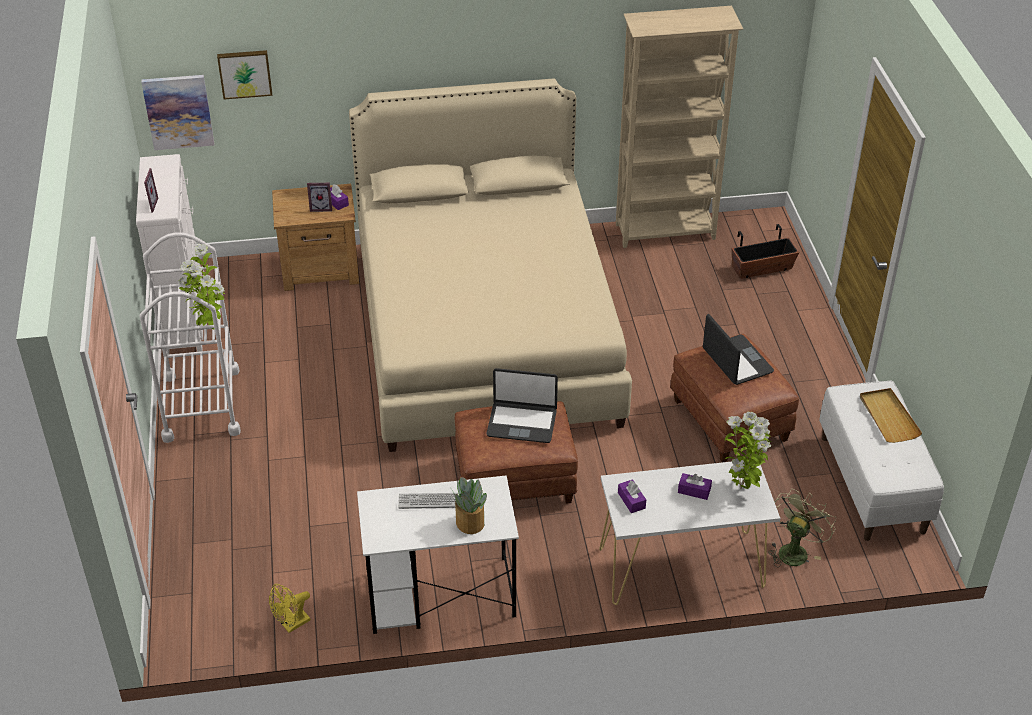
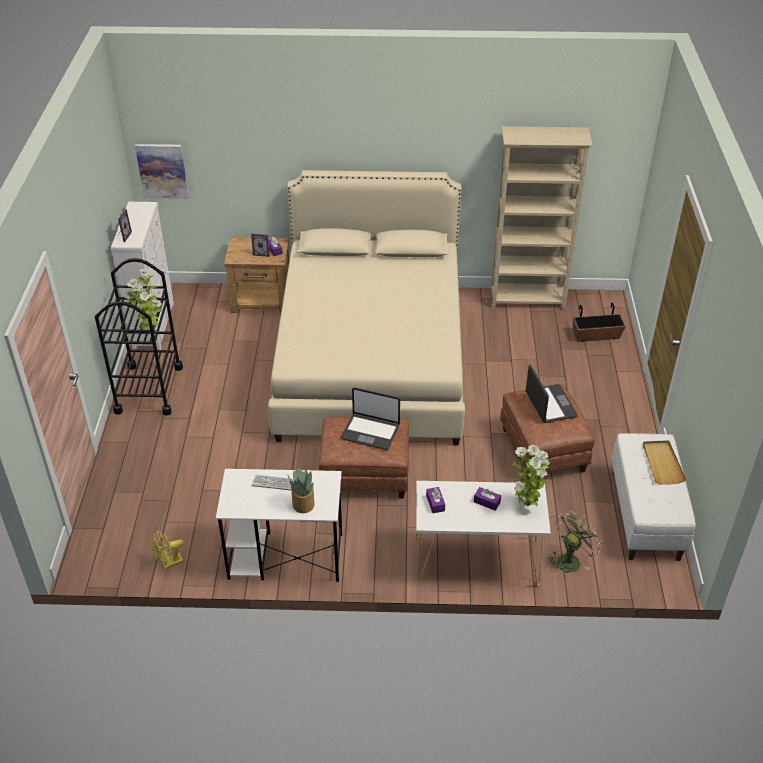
camera: 10 degrees right, 0 degrees up
(201, 404) = (149, 389): white cart -> black cart
(245, 73) = (211, 146): picture -> none

